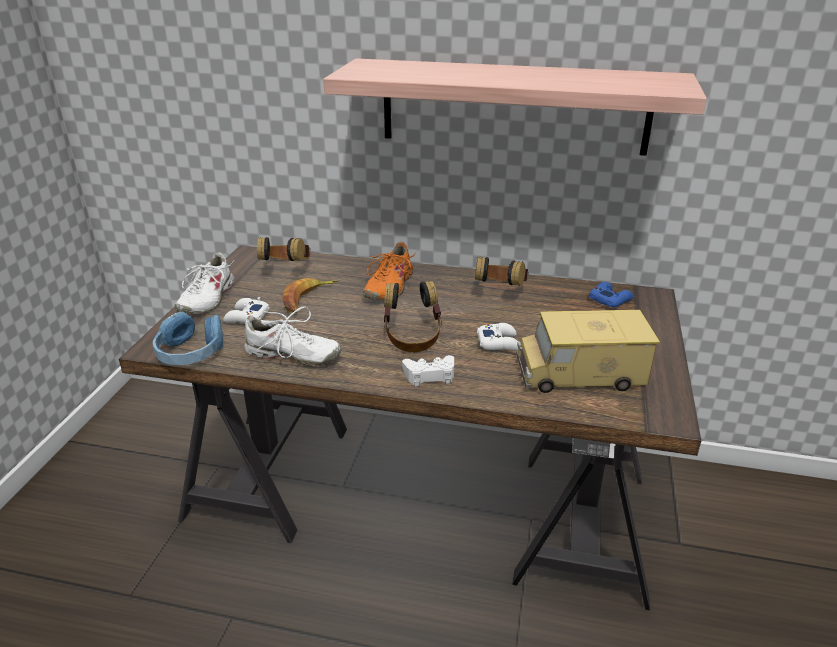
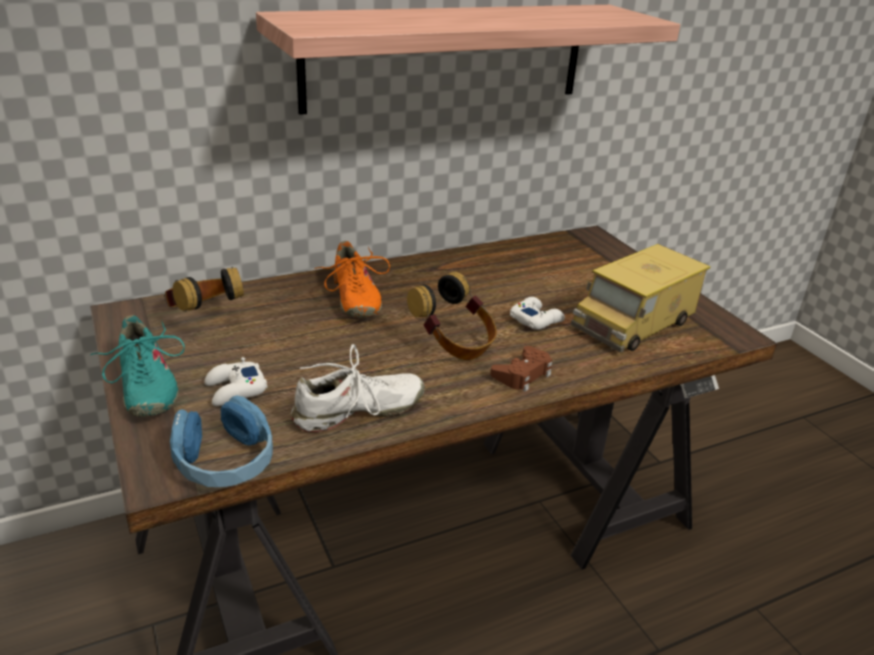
camera: 40 degrees left, 0 degrees up
(206, 299) = (145, 387): white shoe -> turquoise shoe
(307, 299) = (282, 343): banana -> none
(430, 375) = (522, 374): white game controller -> brown game controller
(500, 292) = (469, 270): headphones -> none
(610, 299) = (566, 249): blue game controller -> none

